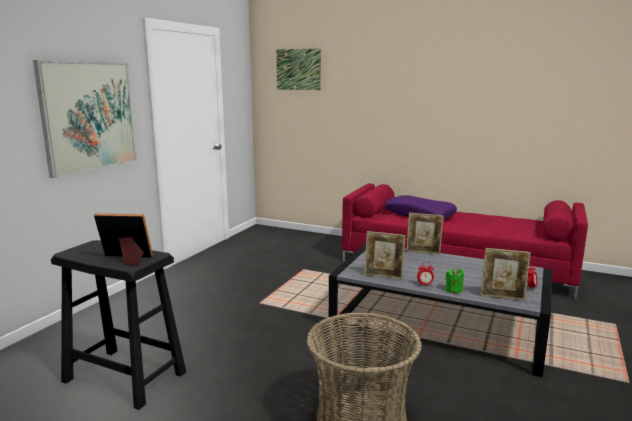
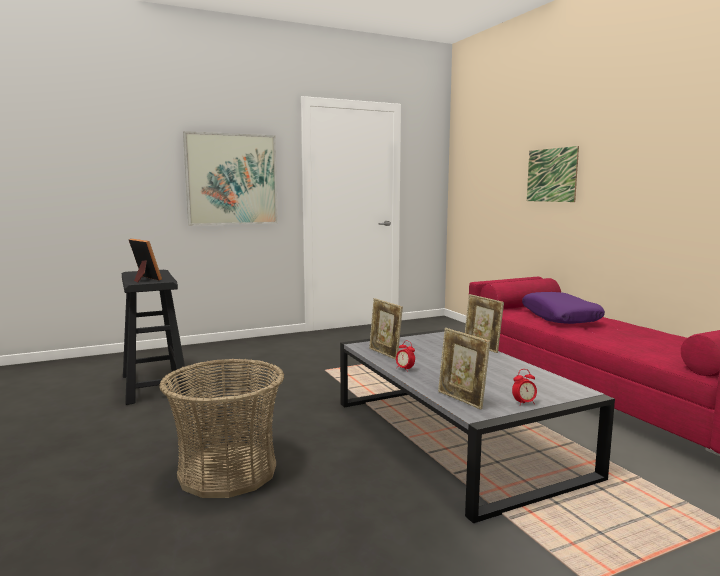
camera: 40 degrees right, 5 degrees down
(298, 69) = (484, 142): picture -> picture (551, 175)
(453, 290) = (423, 380): green candle -> none

